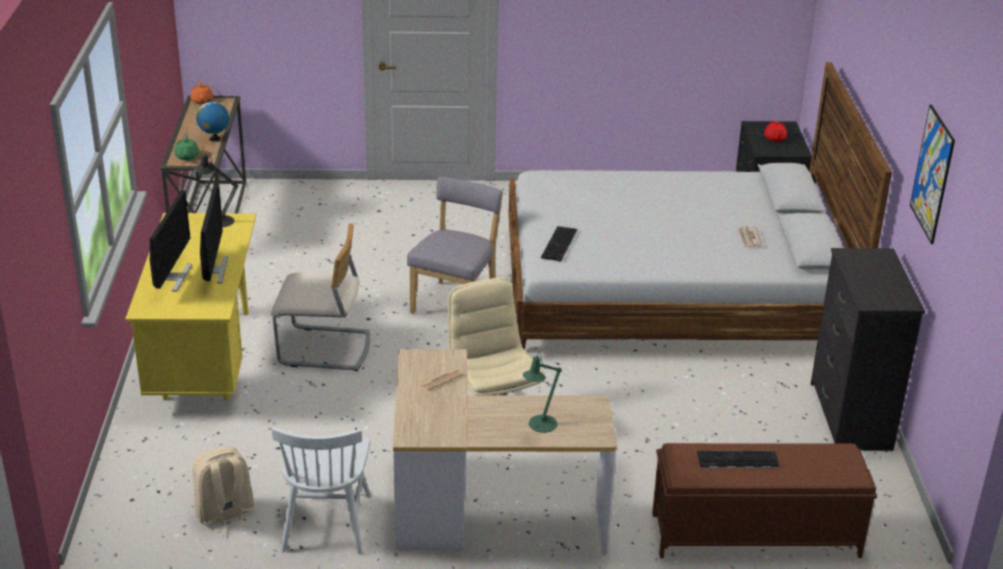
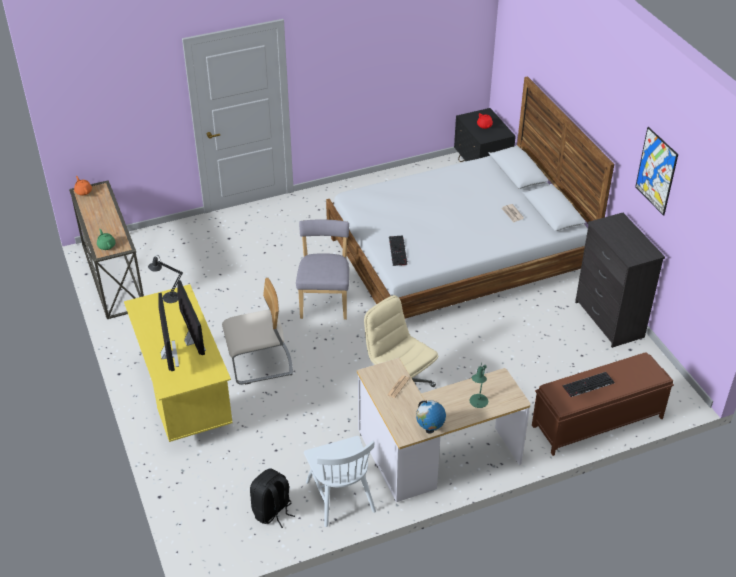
camera: 20 degrees left, 10 degrees up
(214, 139) = (116, 225): globe -> globe (430, 430)
(225, 515) = (272, 511): beige backpack -> black backpack

